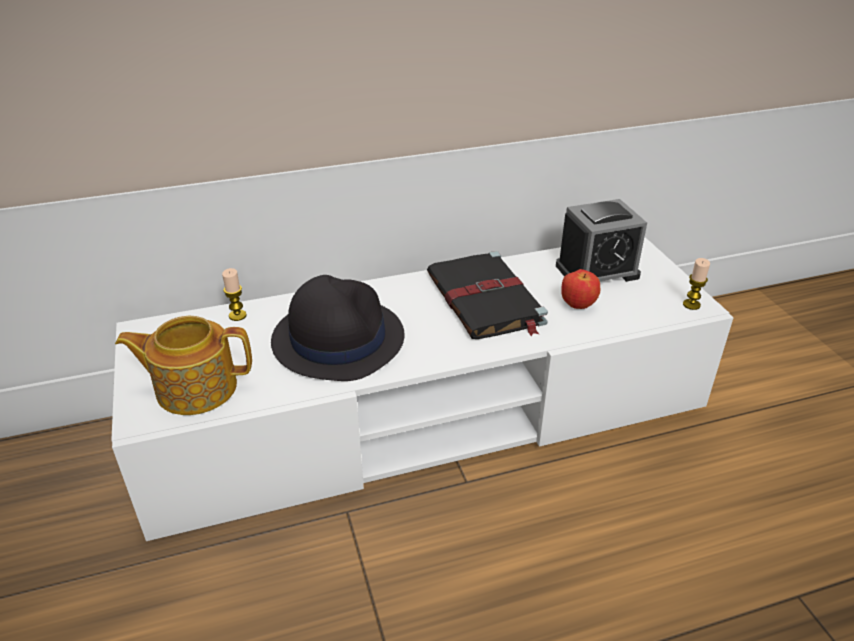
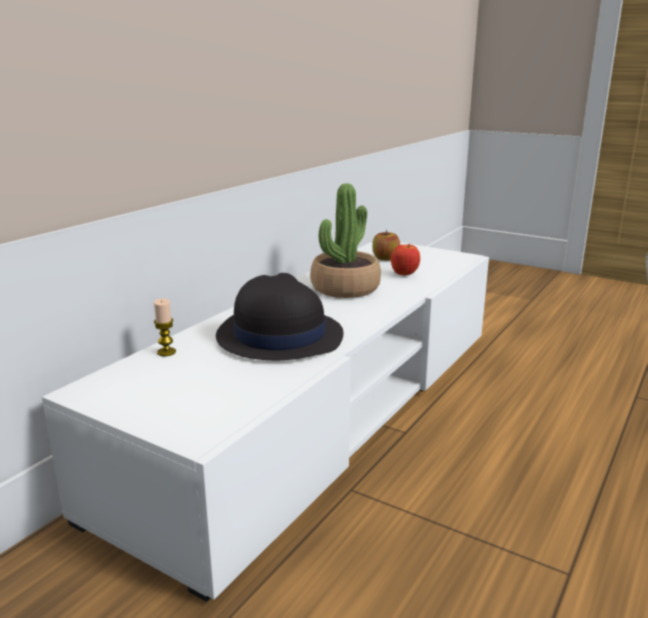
camera: 40 degrees left, 15 degrees down
(195, 387) = (212, 401): teapot -> none
(485, 300) = (345, 288): black book -> potted plant
(597, 271) = (385, 258): alarm clock -> apple
(691, 304) = (461, 257): candle -> none

